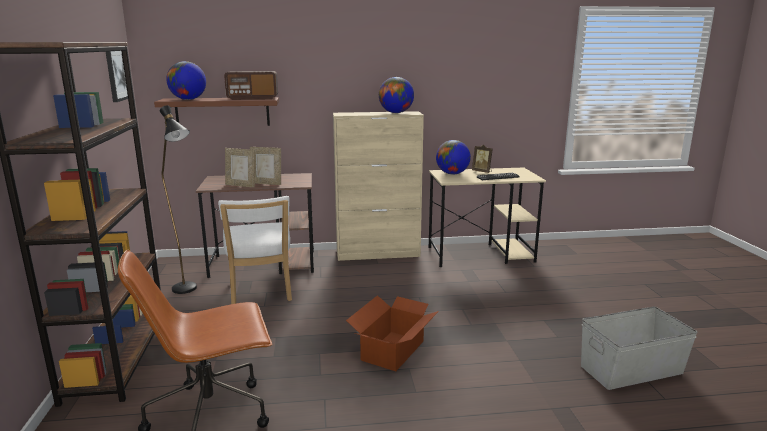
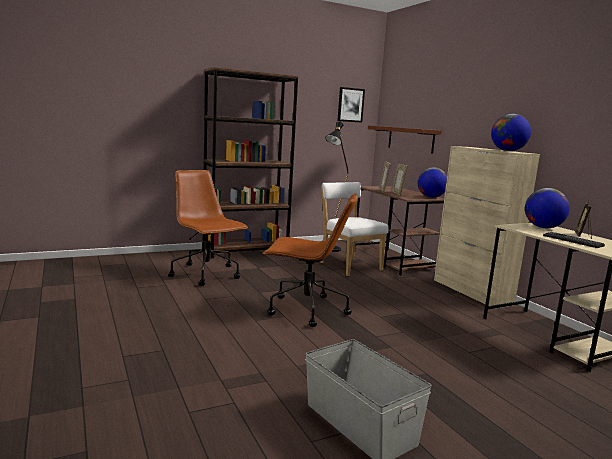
camera: 70 degrees right, 5 degrees down
(188, 99) = (387, 126): globe -> globe (431, 197)
(253, 98) = (418, 128): radio -> none
(260, 293) = (348, 266): white chair -> white chair turned 90 degrees clockwise
(394, 350) = (305, 310): cardboard box -> brown office chair

